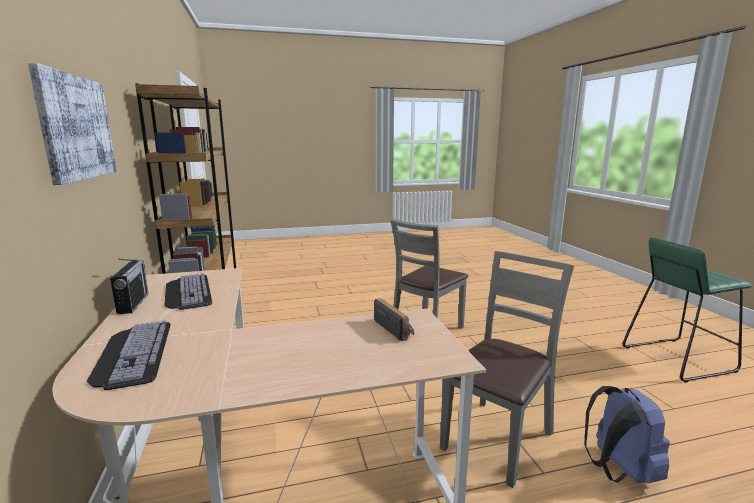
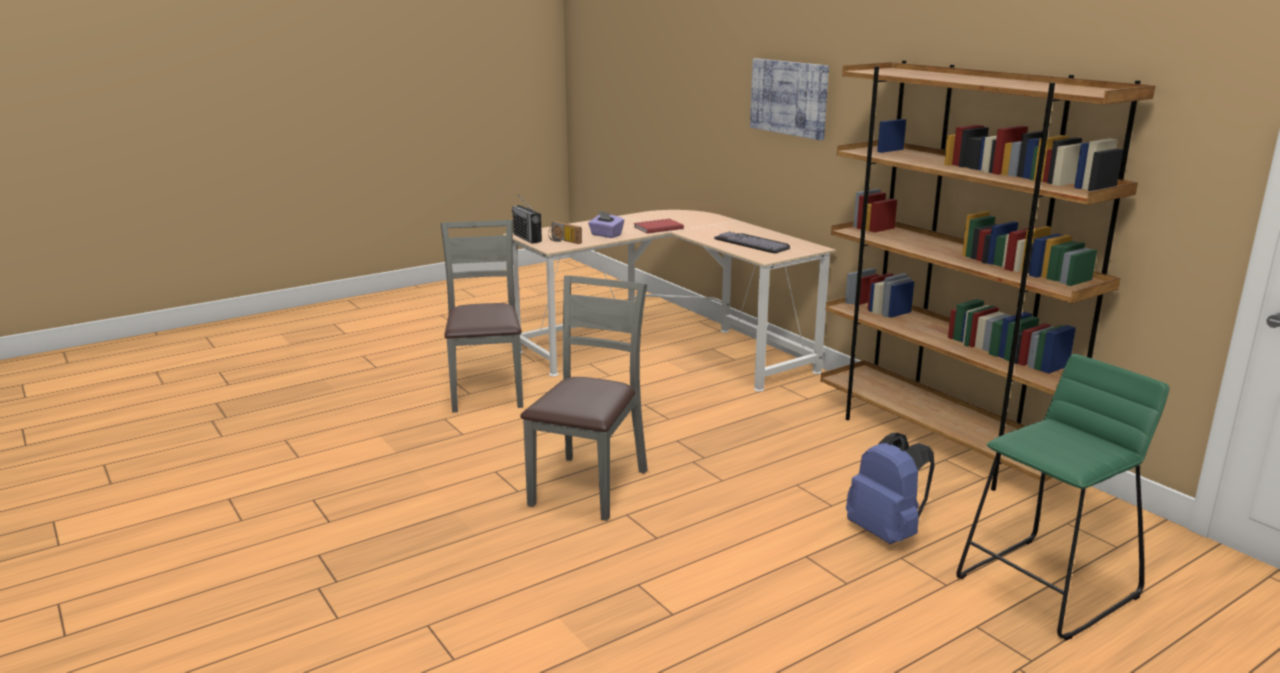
camera: 160 degrees right, 5 degrees up
(132, 353) = (701, 220): keyboard -> none
(133, 303) = (772, 234): radio -> radio (527, 238)
(232, 342) = (657, 228): none -> red book
(326, 334) = (606, 235): none -> purple tissue box
(497, 439) = (487, 391): grey chair -> grey chair turned 150 degrees clockwise
(618, 470) = (390, 389): blue backpack -> blue backpack (887, 533)
(677, 358) = (189, 507): green stool -> green stool (1047, 587)

